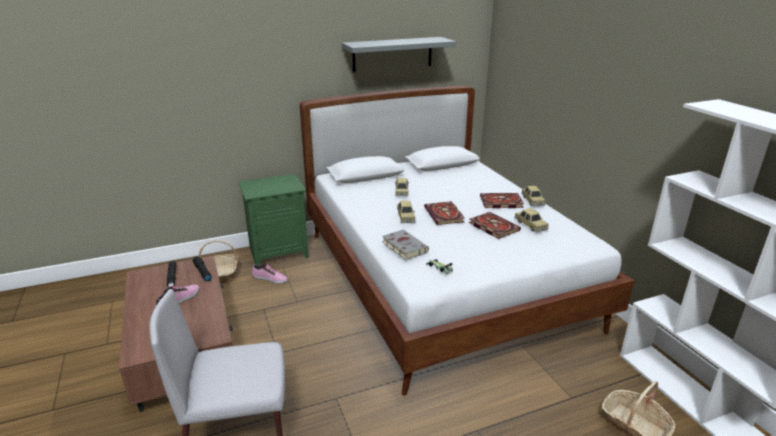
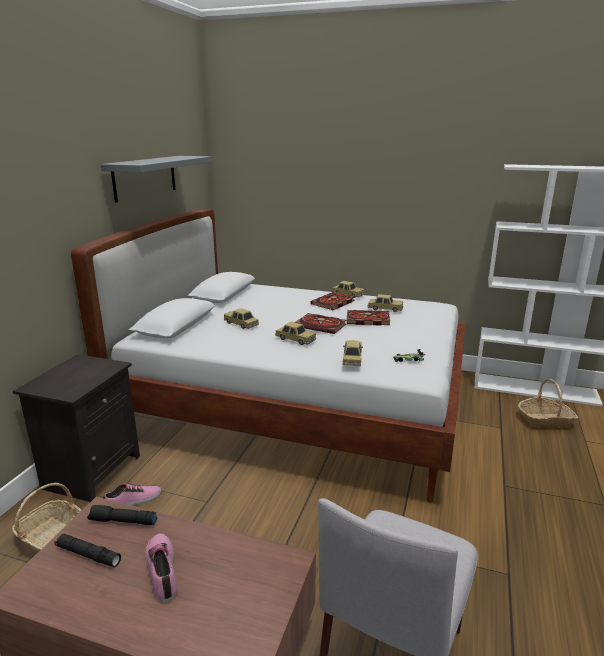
camera: 50 degrees left, 5 degrees down
(279, 252) = (92, 470): green nightstand -> black nightstand
(403, 246) = (352, 359): grey book -> toy car

